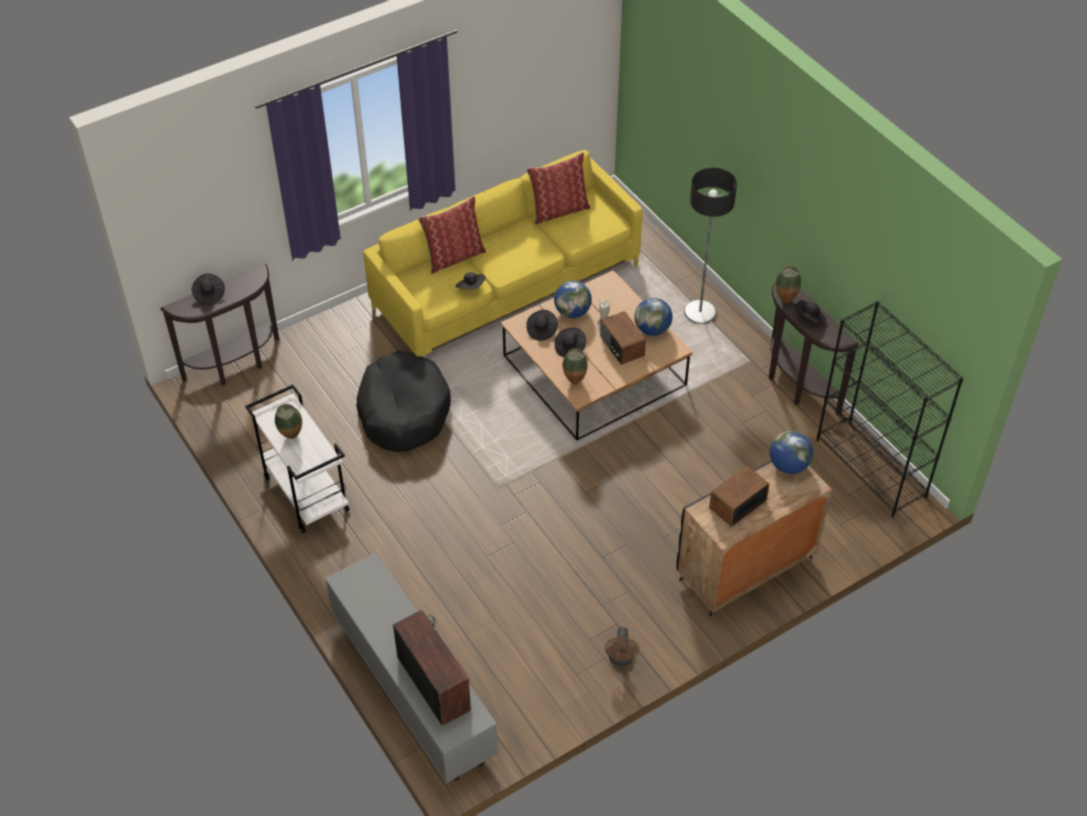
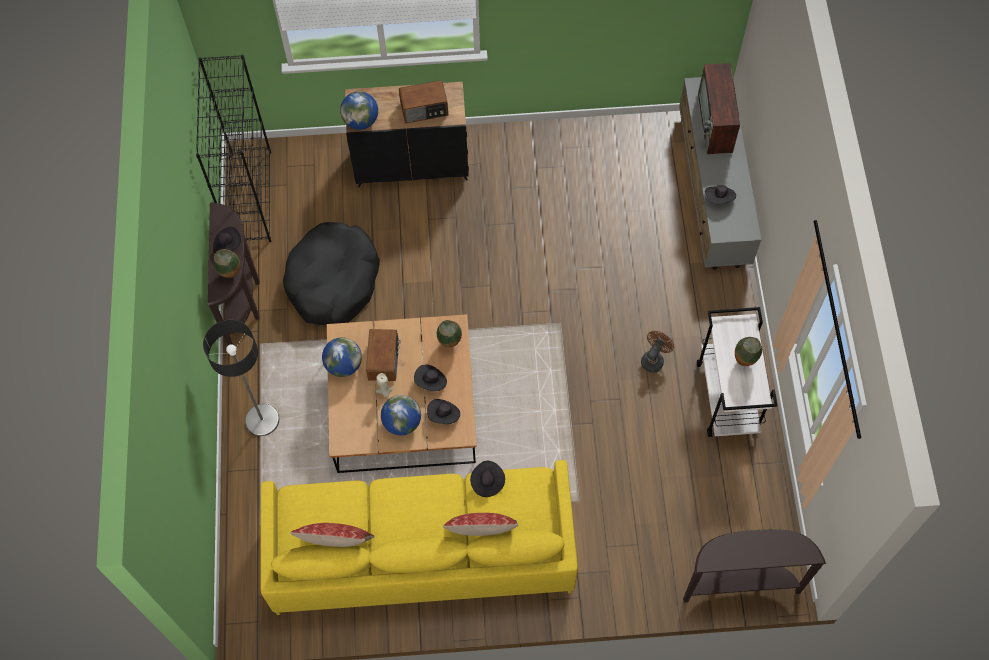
camera: 150 degrees left, 15 degrees up
(209, 295) = (770, 554): black hat -> black hat (719, 198)
(403, 411) = (601, 445): black dog bed -> black dog bed (333, 281)
(621, 660) = (550, 142): brown fan -> brown fan (654, 359)

